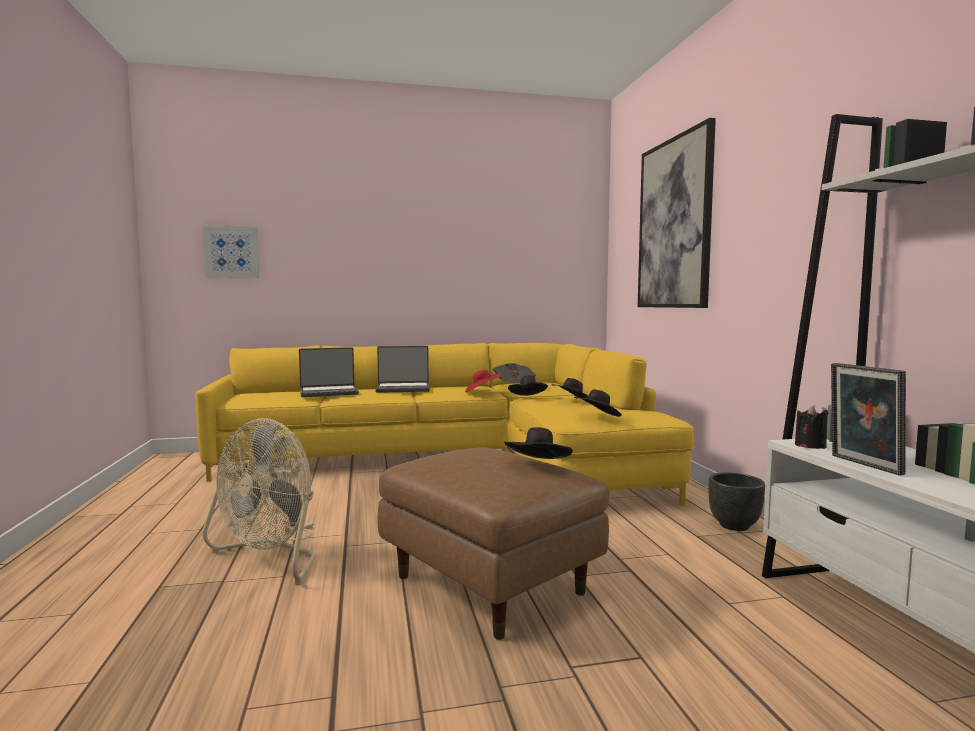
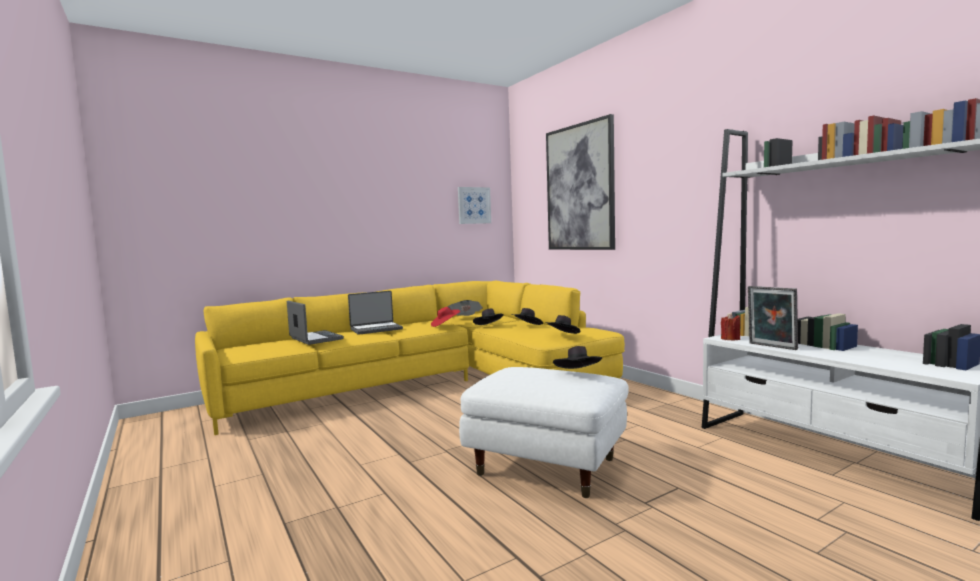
camera: 20 degrees left, 0 degrees up
(231, 252) = (194, 214): picture -> picture (474, 205)
(274, 556) = (358, 480): beige fan -> none
(329, 392) = (315, 339): laptop -> laptop turned 90 degrees counterclockwise
(491, 587) = (548, 467): brown ottoman -> white ottoman
(734, 526) = (660, 400): black planter -> none
(810, 446) = (730, 339): black candle -> red candle

